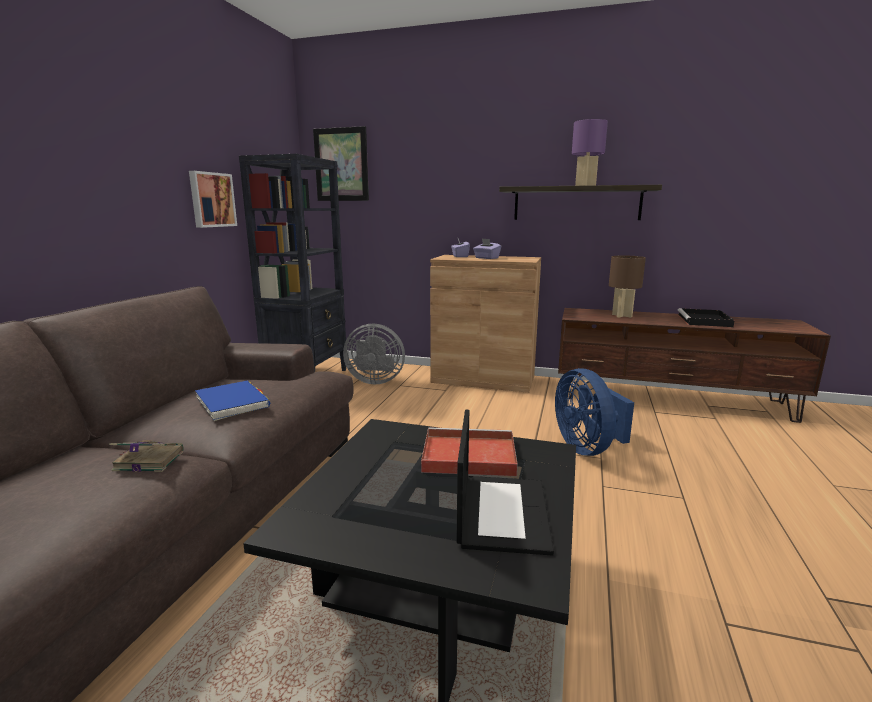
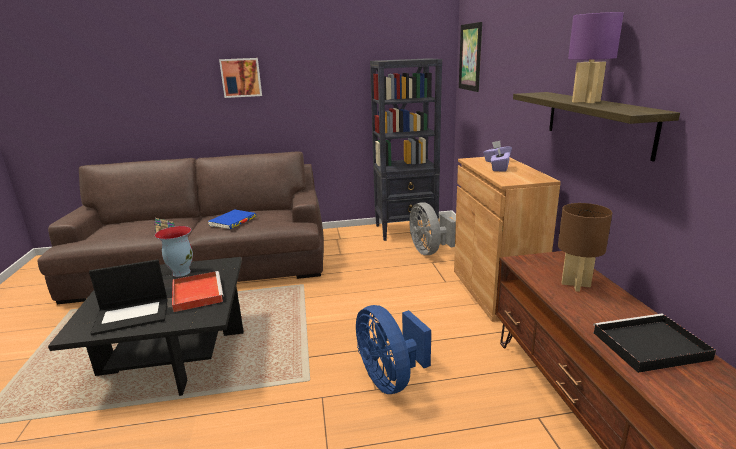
camera: 65 degrees right, 5 degrees up
(211, 200) = (343, 94): picture -> picture (241, 77)
(371, 464) = (181, 272): none -> vase
(587, 448) = (390, 378): blue fan -> blue fan turned 75 degrees counterclockwise

